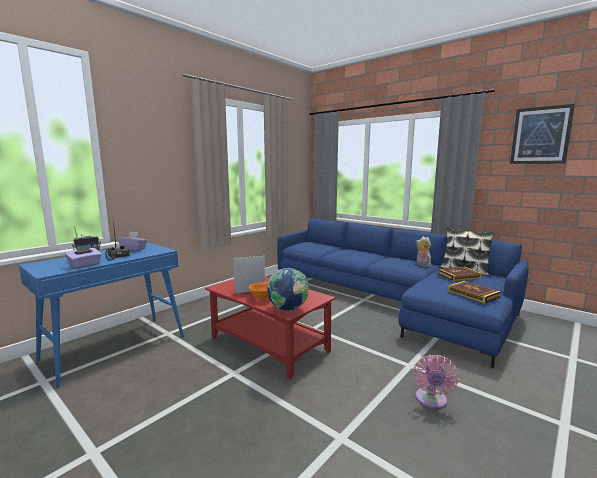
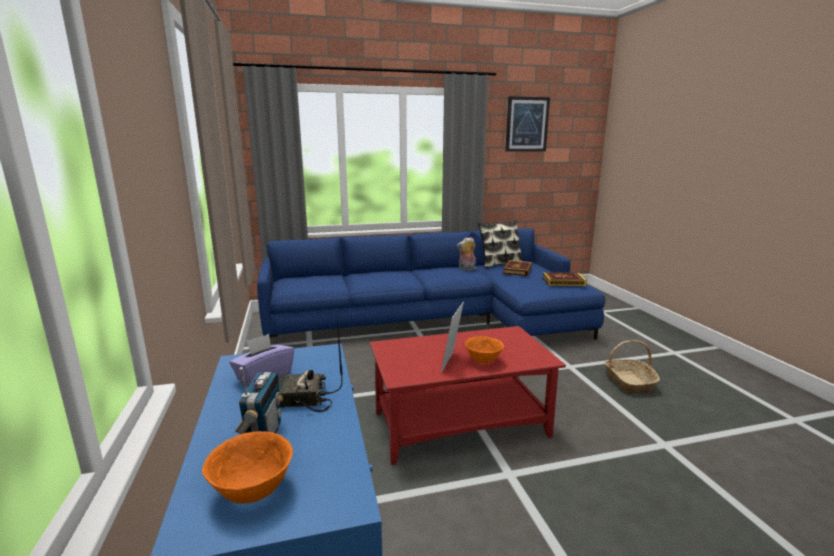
camera: 55 degrees left, 5 degrees up
(53, 264) = (253, 492): none -> orange bowl
(85, 265) = (335, 443): purple tissue box -> none
(288, 310) = (536, 357): globe -> none
(431, 401) = (628, 382): pink fan -> basket

